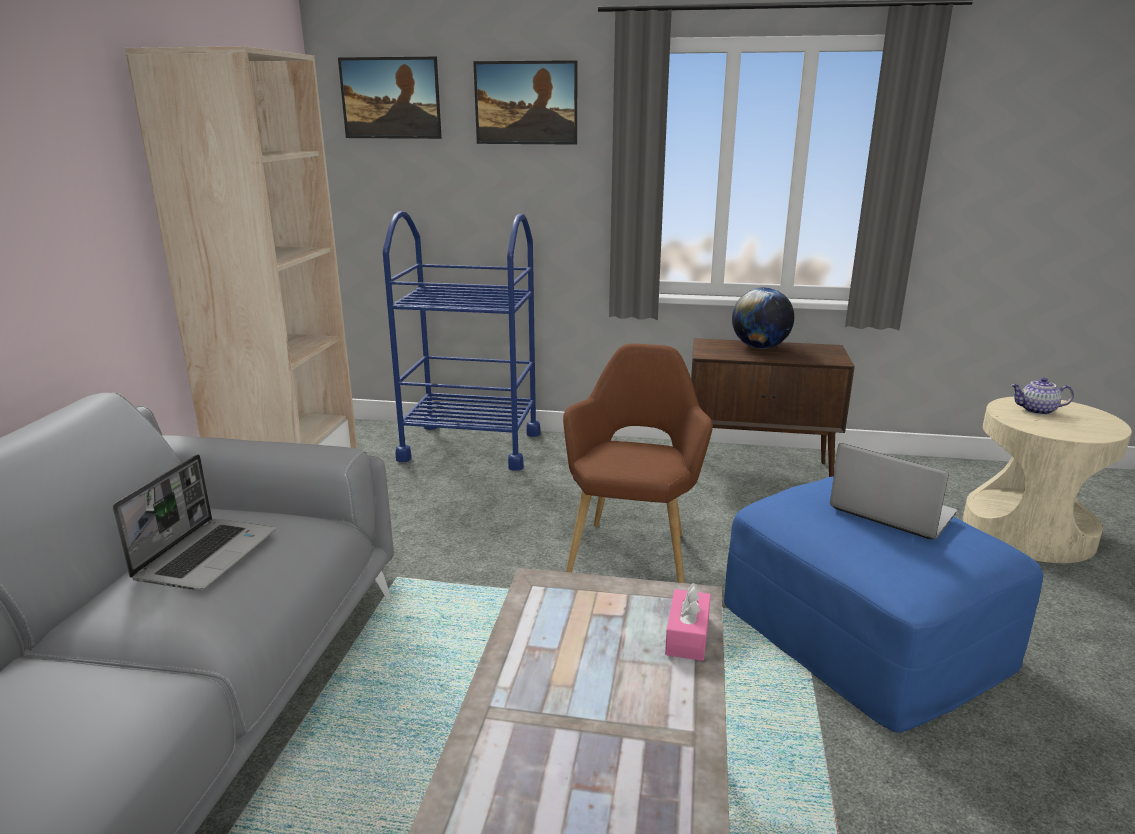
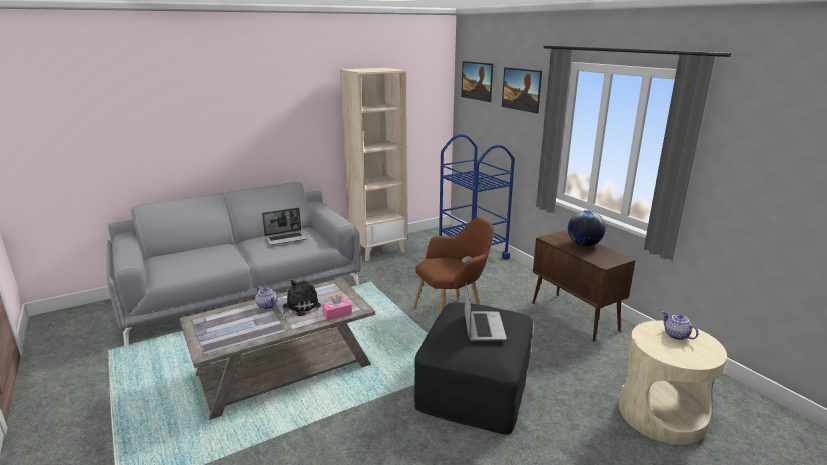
camera: 50 degrees right, 0 degrees up
(519, 728) = (267, 306): none -> teapot
(593, 678) = (299, 307): none -> plush toy
(862, 631) = (474, 384): blue ottoman -> black ottoman

